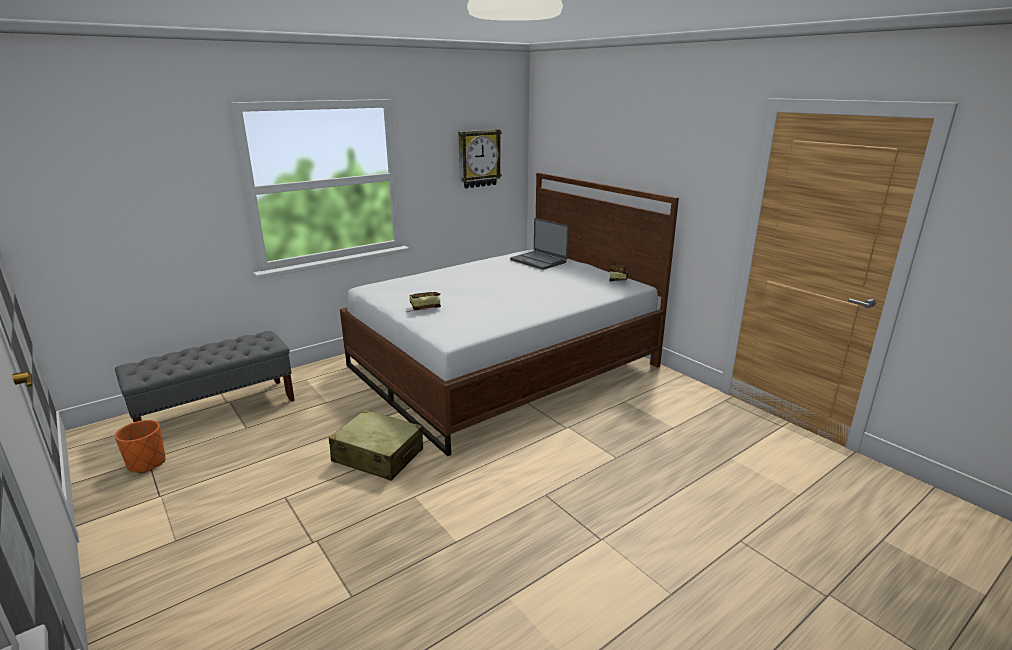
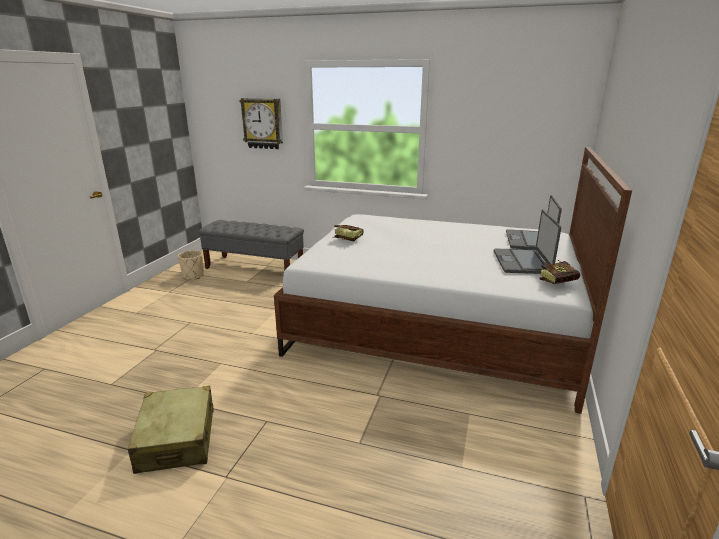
camera: 55 degrees right, 0 degrees up
(146, 463) = (193, 276): orange planter -> beige planter
(378, 456) = (255, 331): beige suitcase -> beige suitcase (177, 439)
(479, 158) = (522, 123): wall clock -> wall clock (263, 123)
(572, 276) = (522, 262): none -> laptop

